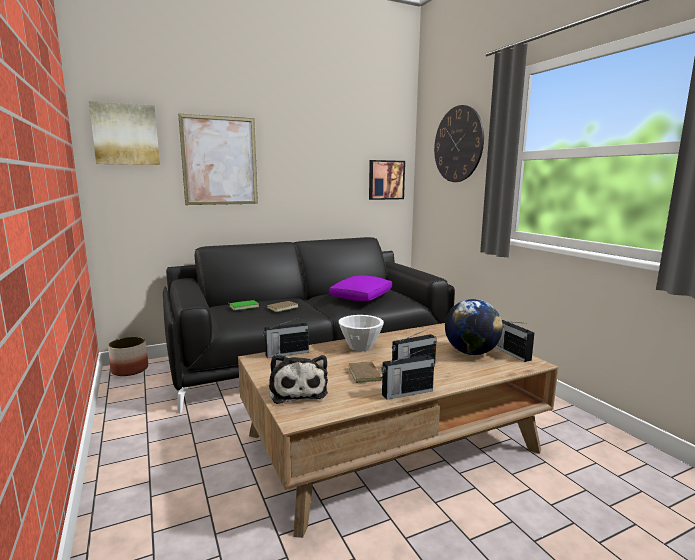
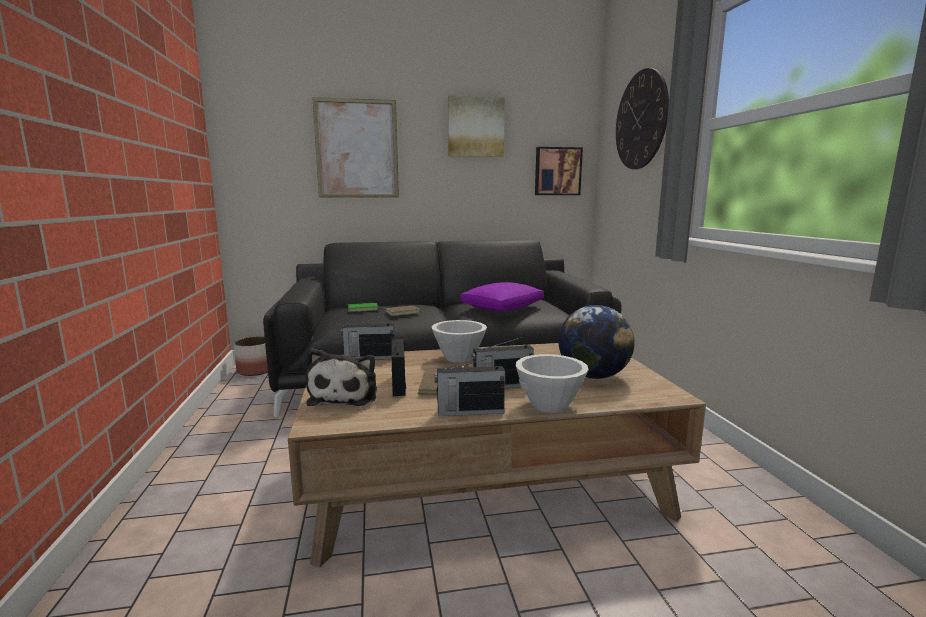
camera: 15 degrees right, 0 degrees up
(125, 134) = (258, 121): picture -> picture (475, 127)
(458, 380) = (549, 405): none -> white bowl
(511, 353) = (649, 381): radio -> radio (398, 384)

